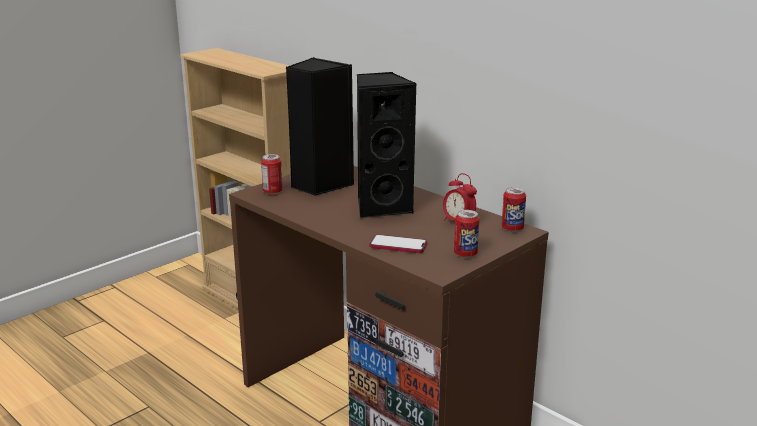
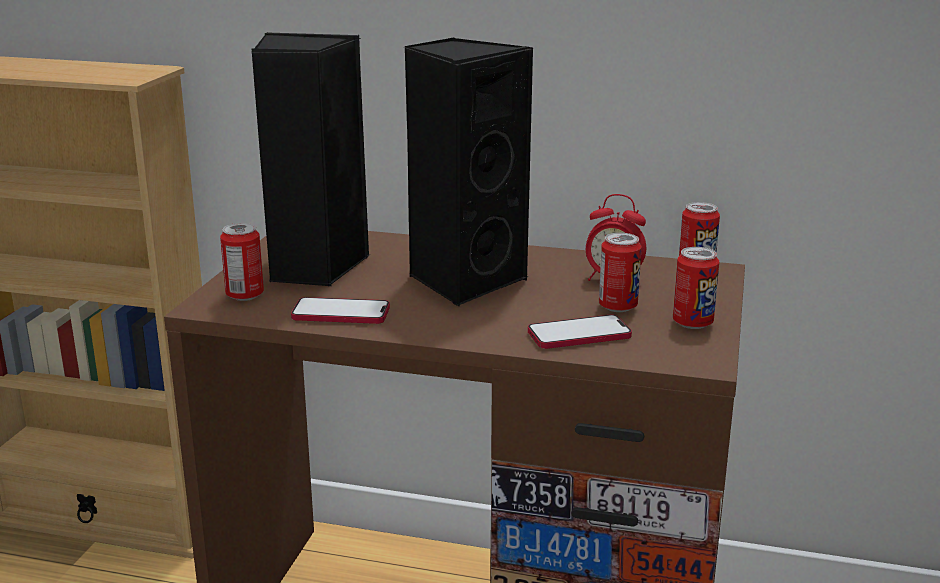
camera: 30 degrees left, 0 degrees up
(302, 209) = (341, 313): none -> phone
(439, 237) = (618, 307): none -> can

